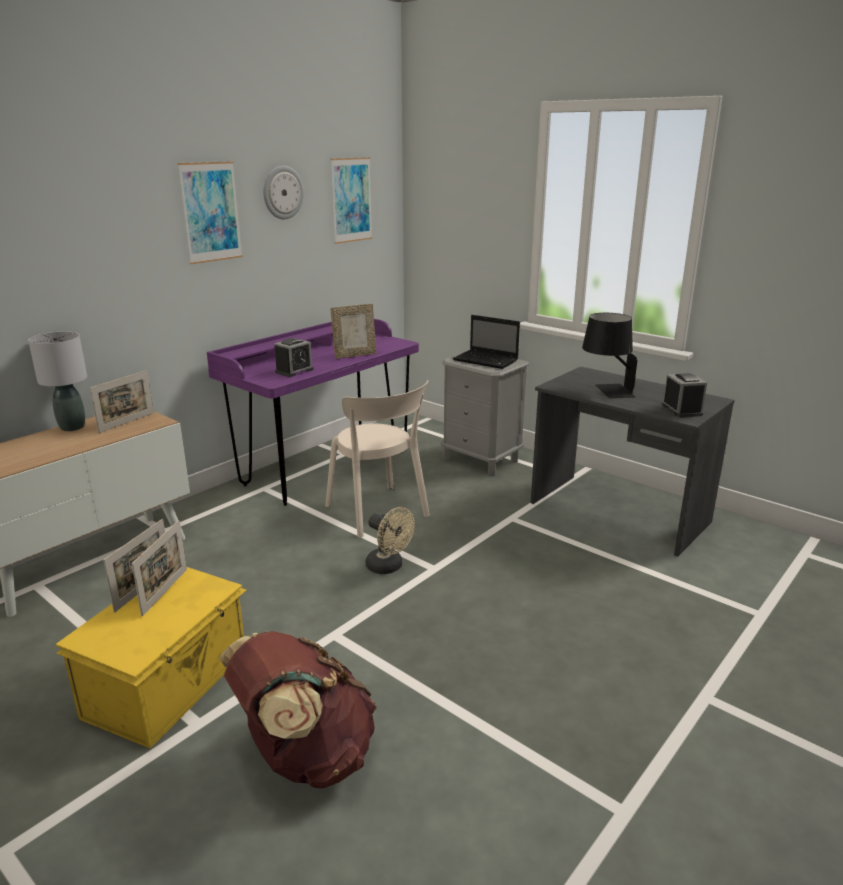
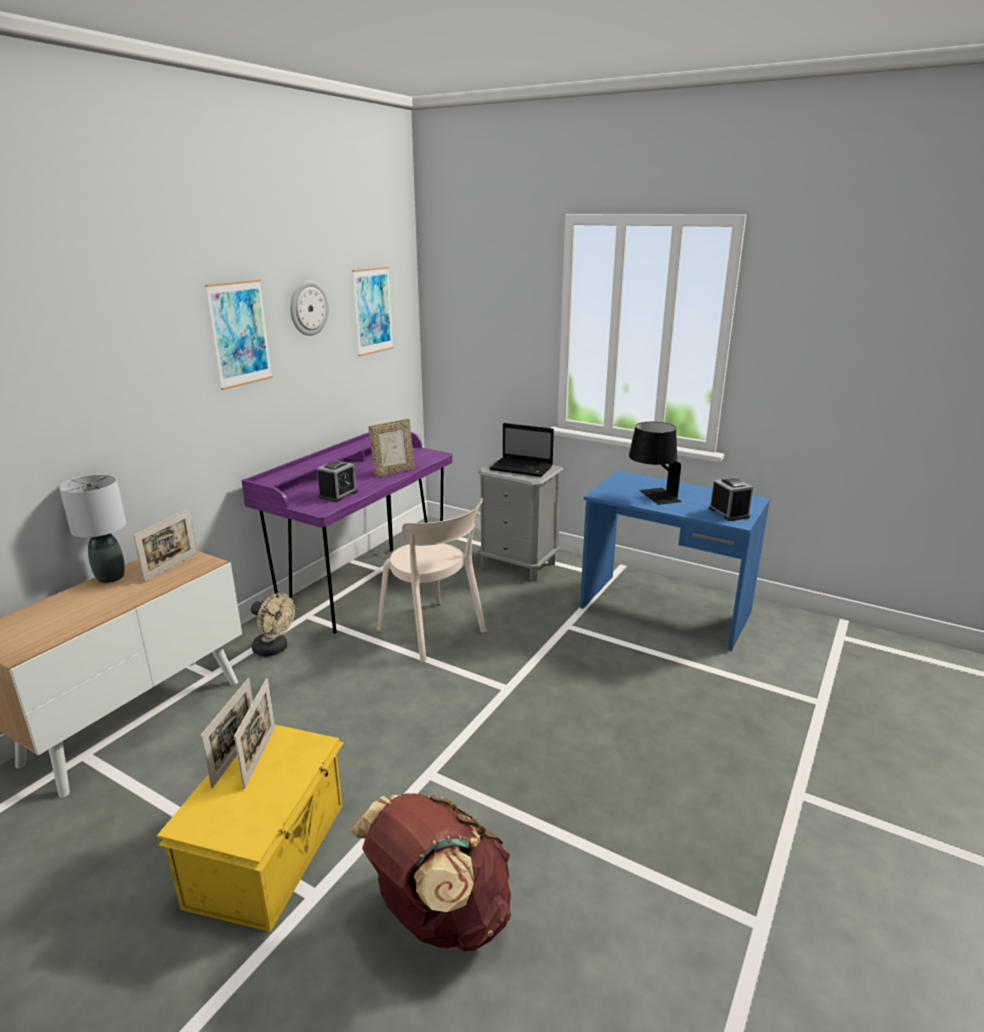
camera: 10 degrees left, 0 degrees up
(389, 567) = (462, 692): beige fan -> beige fan (274, 649)
(618, 513) = (664, 611): grey desk -> blue desk

